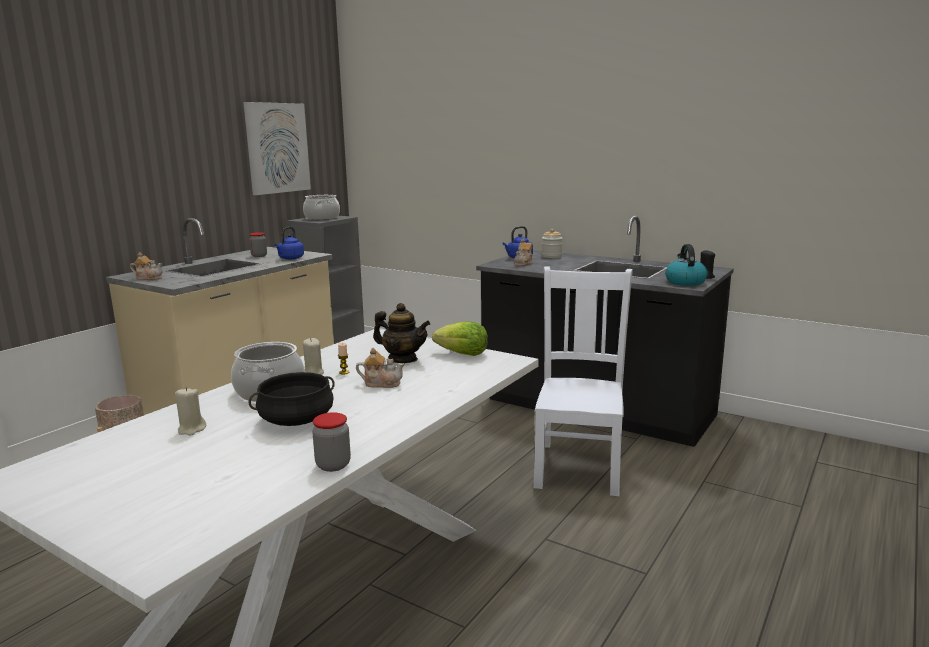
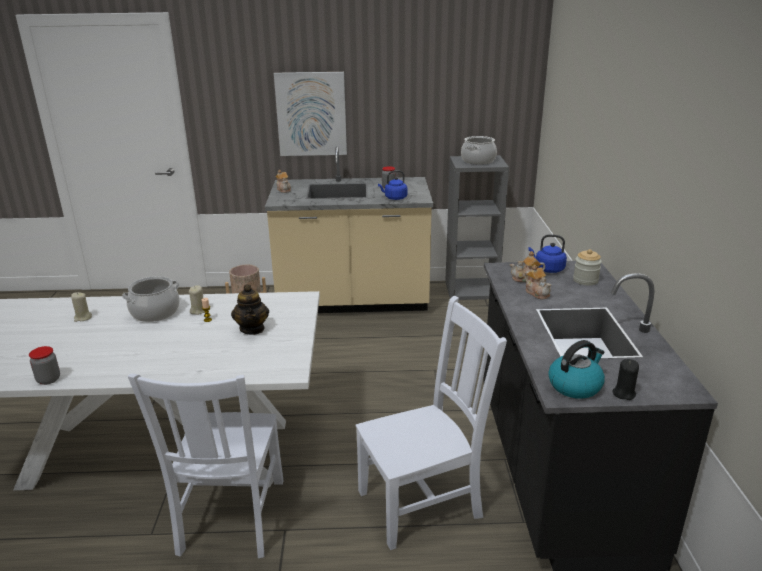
camera: 55 degrees right, 10 degrees up
(277, 148) = (451, 88): picture -> picture (311, 114)
(296, 420) = (113, 340): black cooking pot -> none
(381, 383) = (195, 341): teapot -> teapot (537, 293)
(463, 354) = (285, 347): lettuce -> none
(498, 565) = (231, 519): none -> white chair

